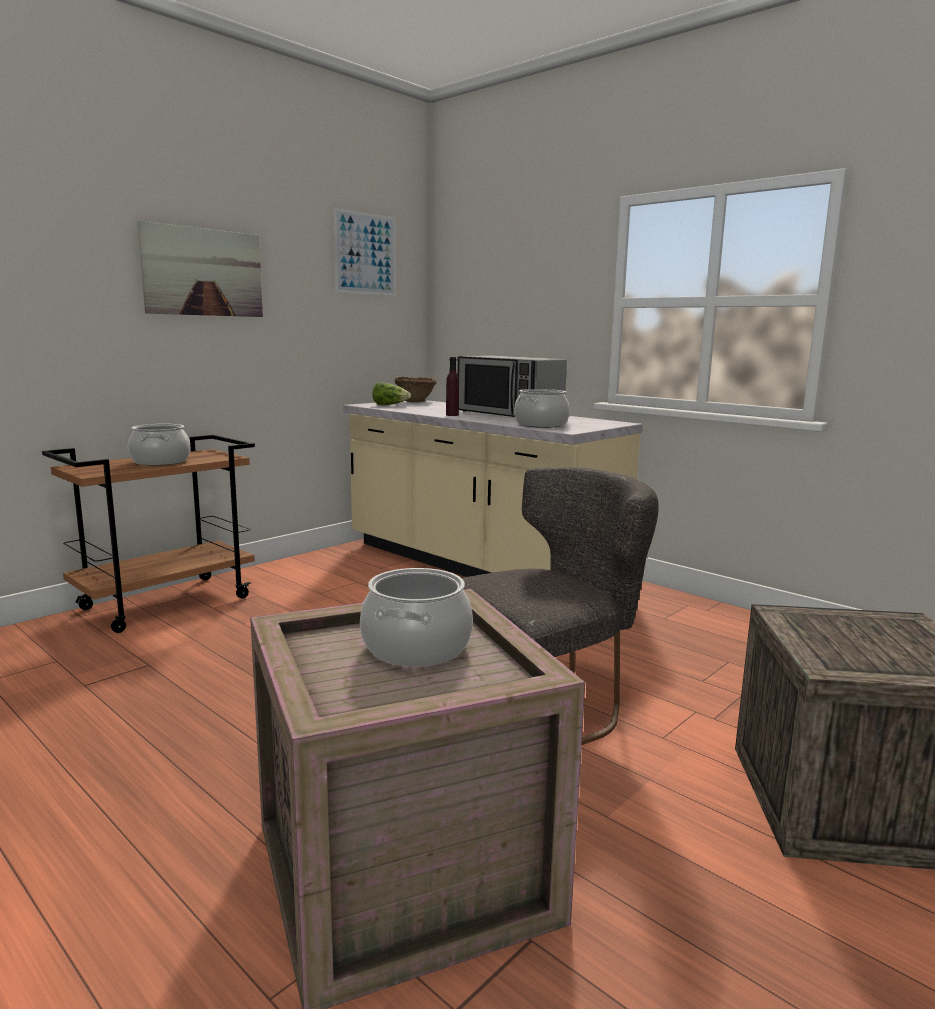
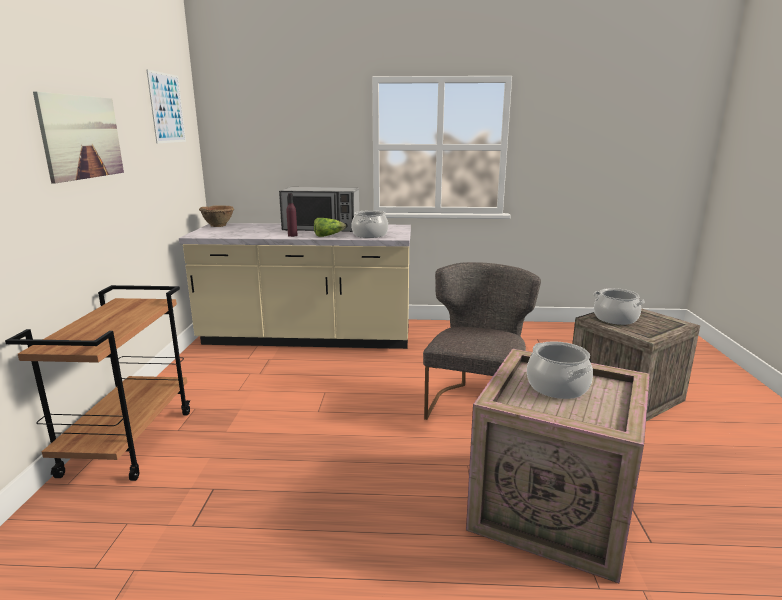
camera: 40 degrees left, 5 degrees up
(160, 461) = (113, 321): cooking pot -> cooking pot (615, 319)
(390, 405) = (217, 232): lettuce -> lettuce (328, 235)

